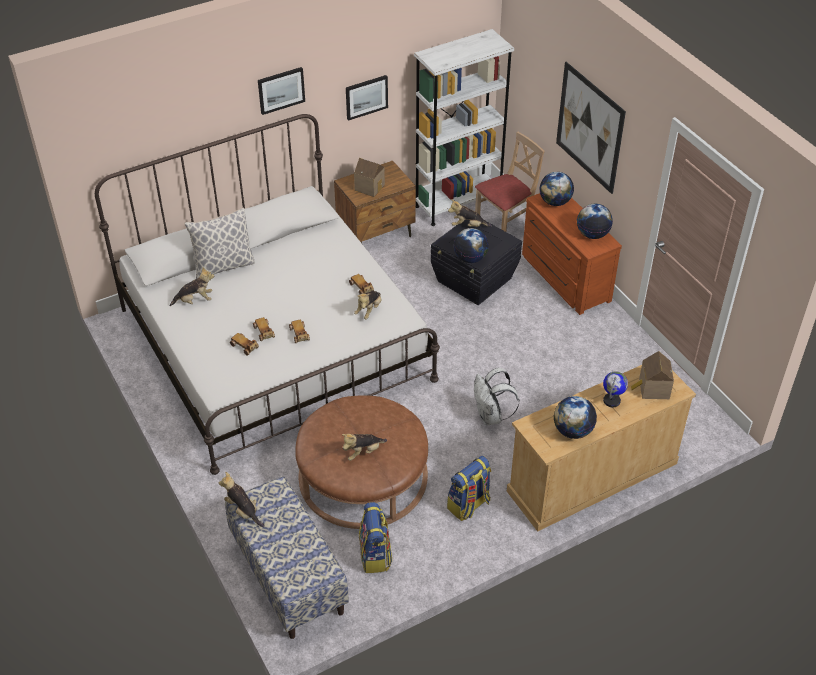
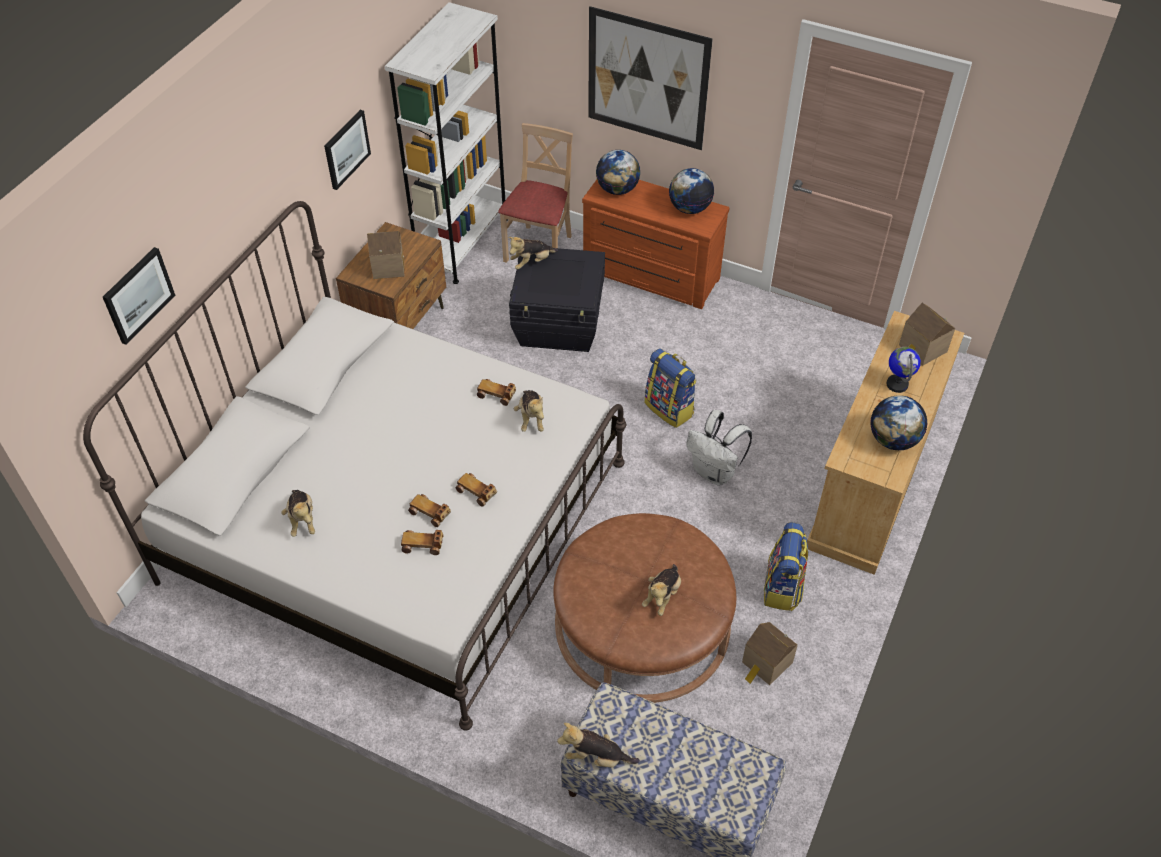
camera: 35 degrees left, 5 degrees up
(195, 300) = (302, 520): plush toy -> plush toy turned 120 degrees clockwise
(223, 265) = (297, 454): pillow -> none
(281, 90) = (260, 181): picture -> picture (138, 295)
(375, 555) = (740, 709): backpack -> backpack (670, 408)
(415, 540) = (766, 664): none -> toy house
(470, 258) = (569, 299): globe -> none

